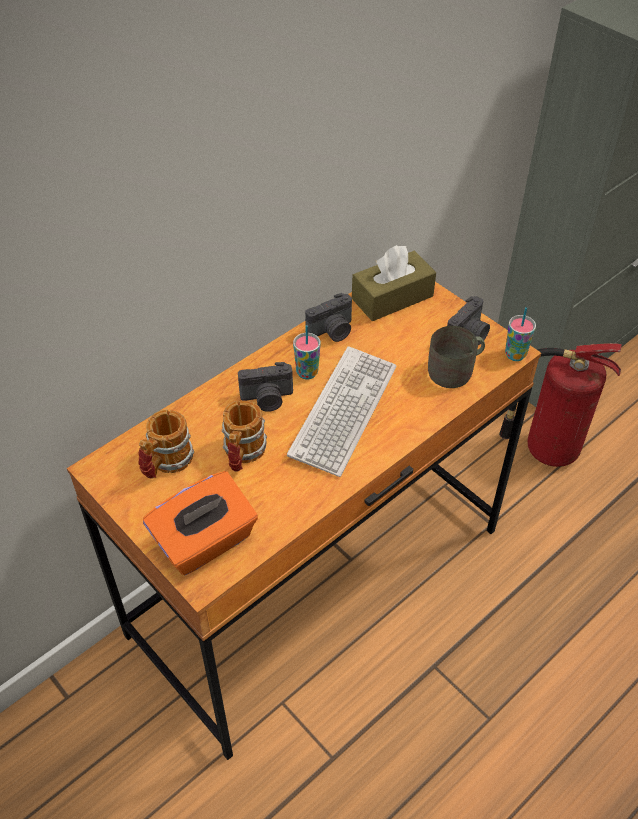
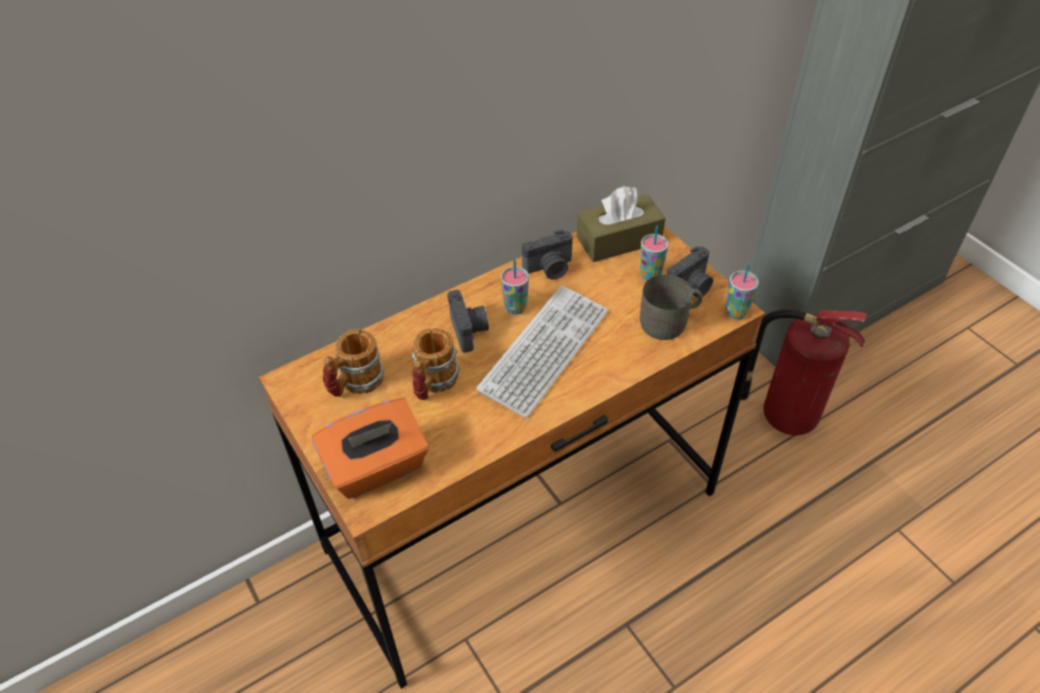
camera: 10 degrees right, 0 degrees up
(267, 399) = (469, 330): camera -> camera turned 105 degrees counterclockwise
(428, 328) = (650, 275): none -> cup

